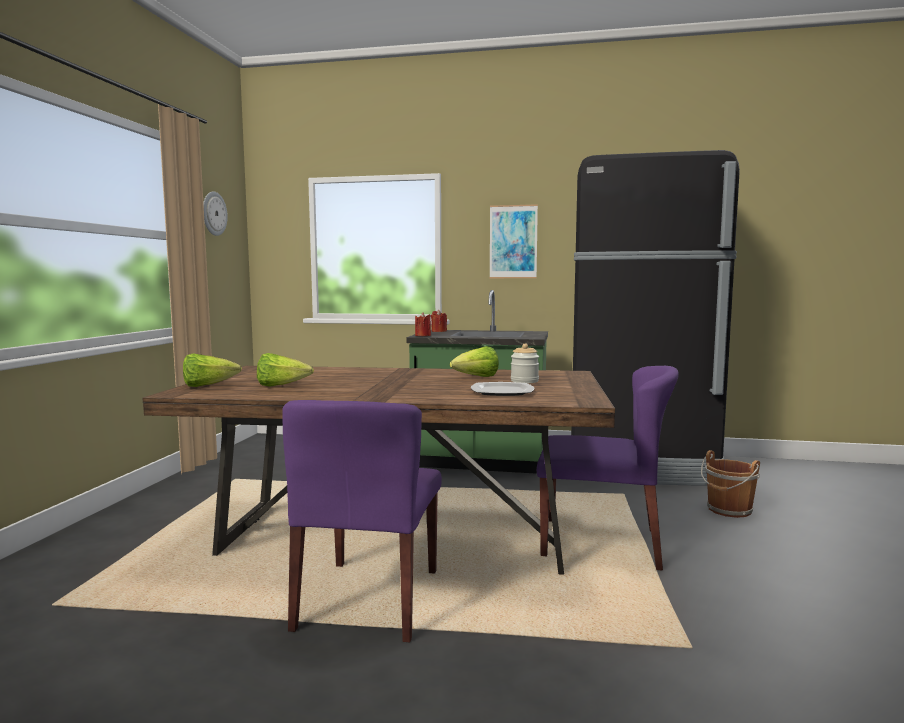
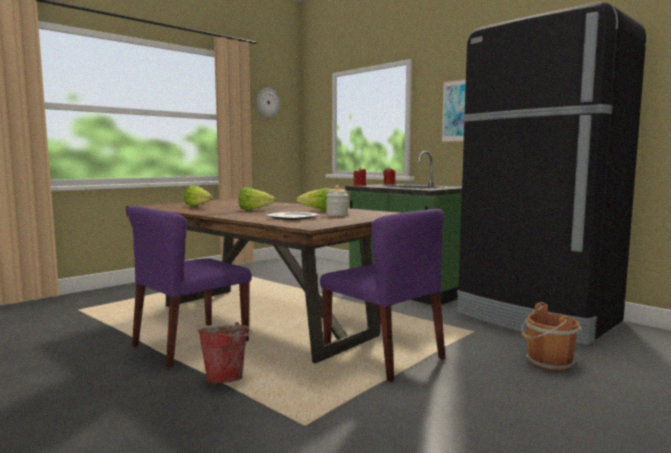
camera: 35 degrees right, 0 degrees up
(208, 386) = (170, 204): lettuce -> lettuce (254, 210)
(509, 628) = (226, 378): none -> bucket

